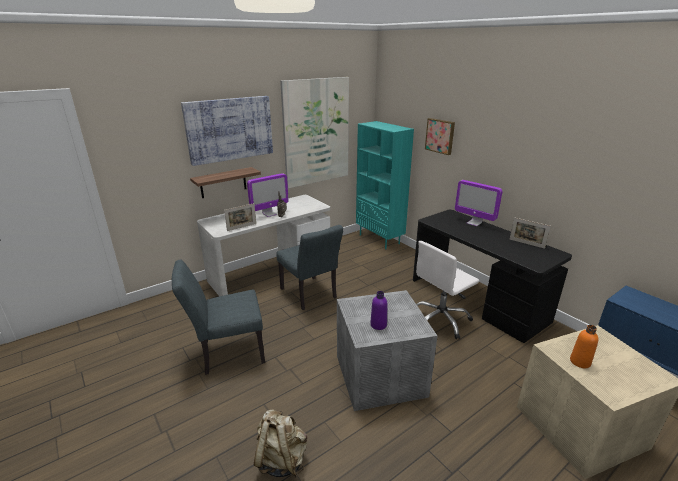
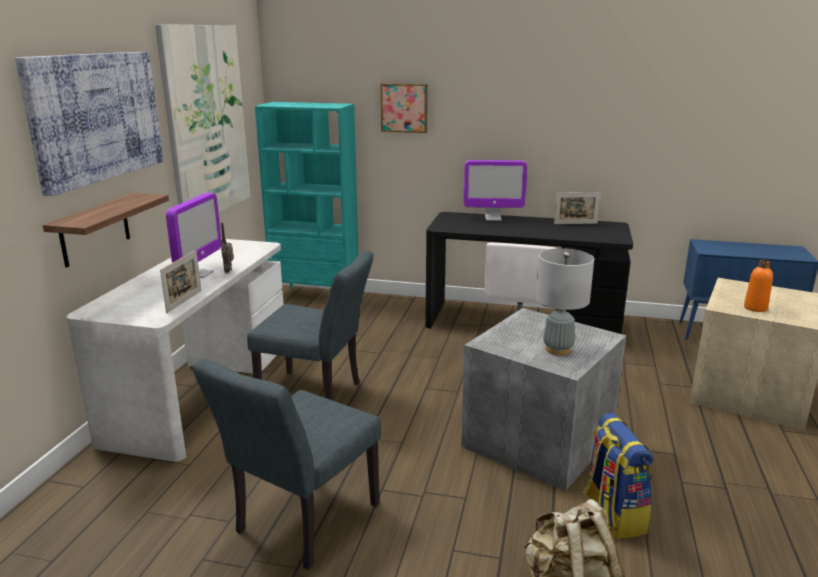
camera: 40 degrees left, 5 degrees down
(359, 439) = (612, 514): none -> backpack
(378, 325) = (558, 350): purple bottle -> grey table lamp

